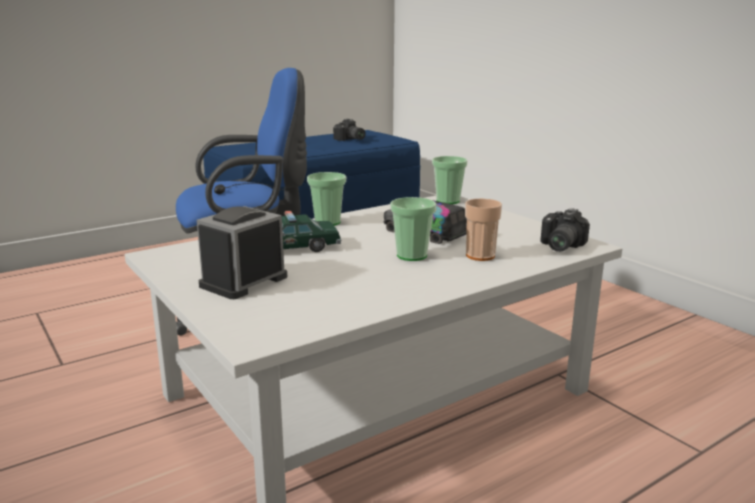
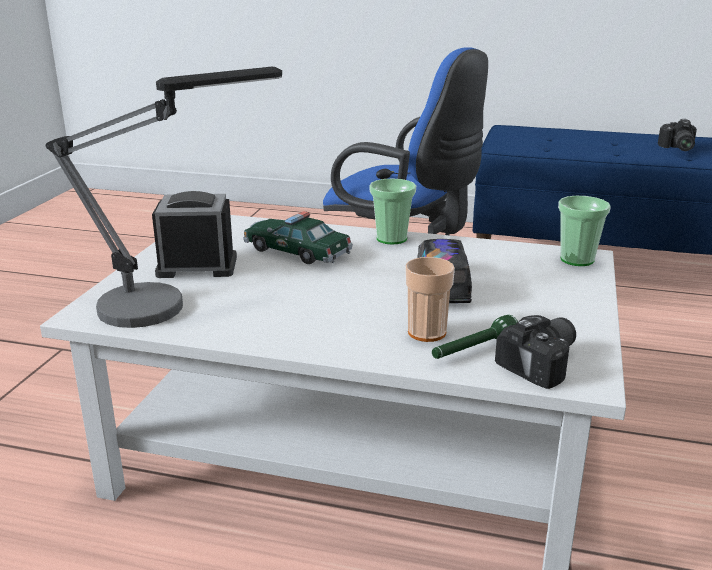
camera: 50 degrees right, 5 degrees up
(294, 308) = (167, 303): none -> table lamp
(412, 255) = (367, 302): cup -> none
(520, 254) = (473, 350): none -> green flashlight
(558, 246) = (544, 364): camera -> camera turned 150 degrees clockwise

